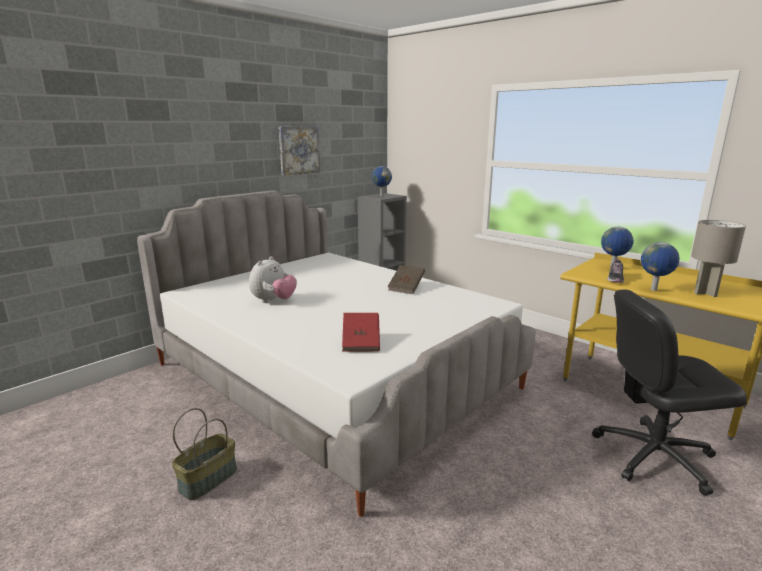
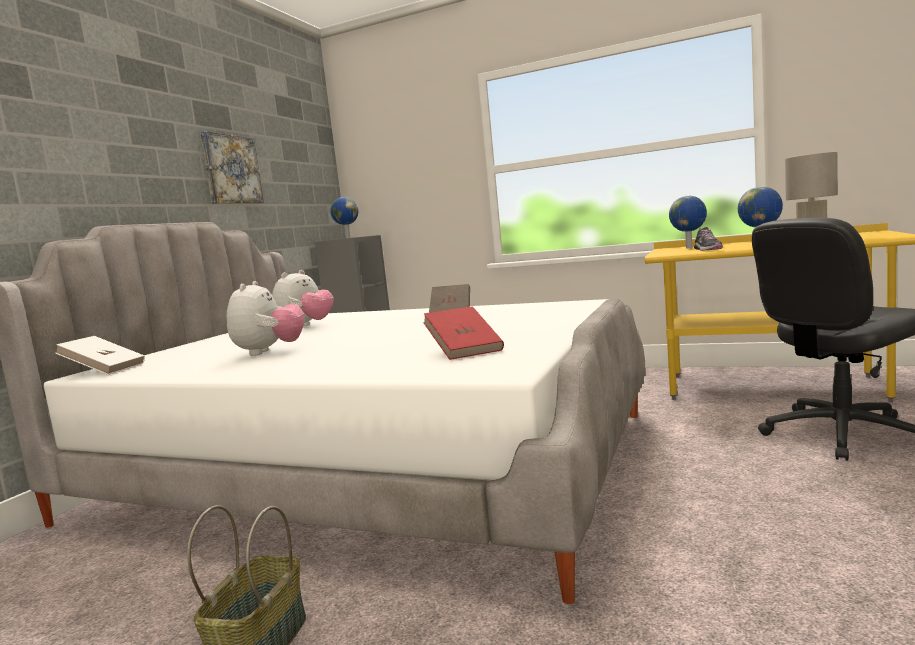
camera: 20 degrees left, 10 degrees down
(190, 291) = (104, 370): none -> white book
(319, 273) = (306, 326): none -> plush toy

